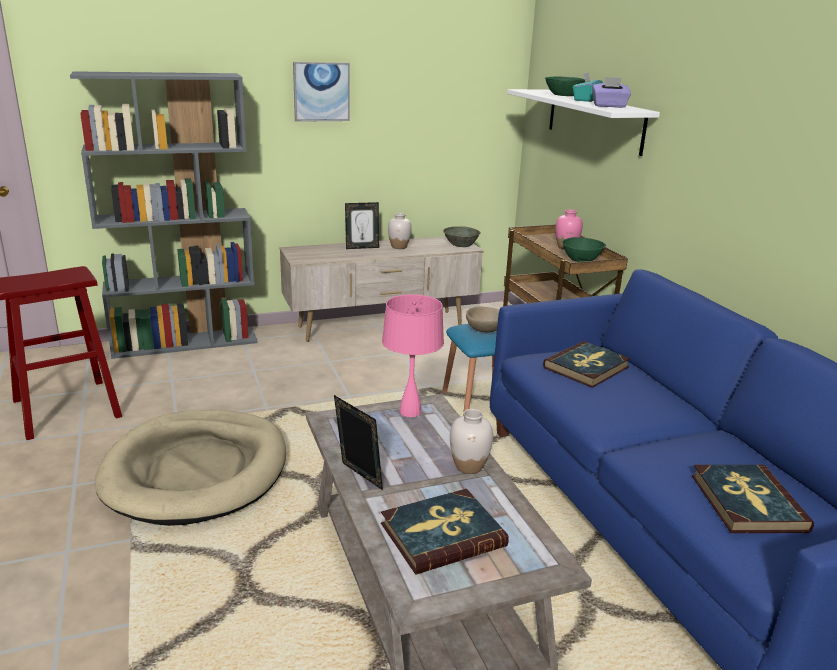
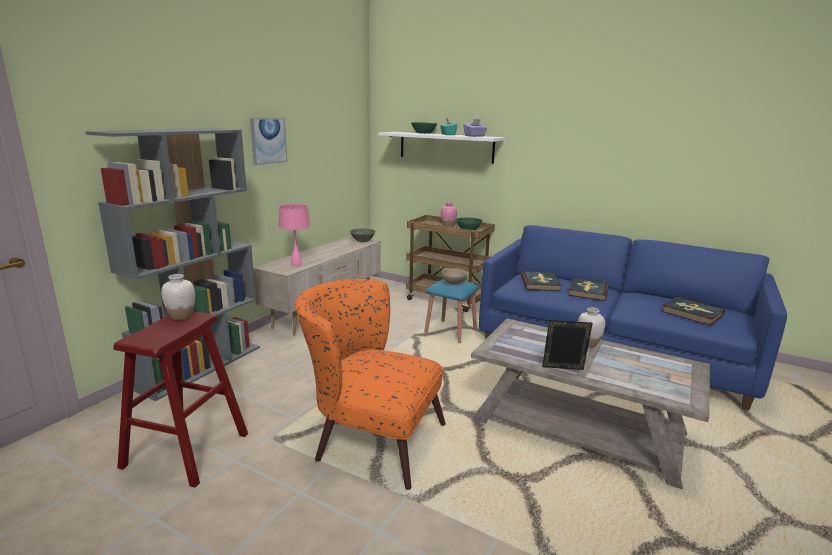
camera: 40 degrees left, 5 degrees down
(197, 471) = (369, 438): beige dog bed -> orange armchair
(362, 247) = (309, 255): picture frame -> none
(399, 247) = (331, 249): white vase -> white vase (181, 316)
(409, 411) = (513, 331): pink table lamp -> pink table lamp (296, 264)
(442, 534) = (641, 375): book -> book (588, 291)

